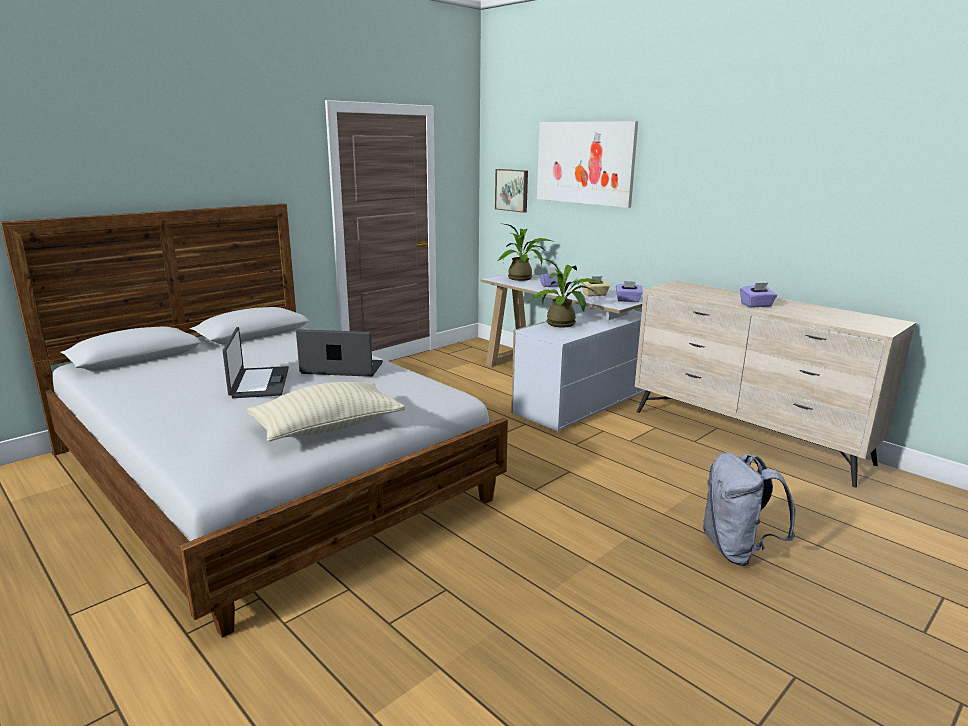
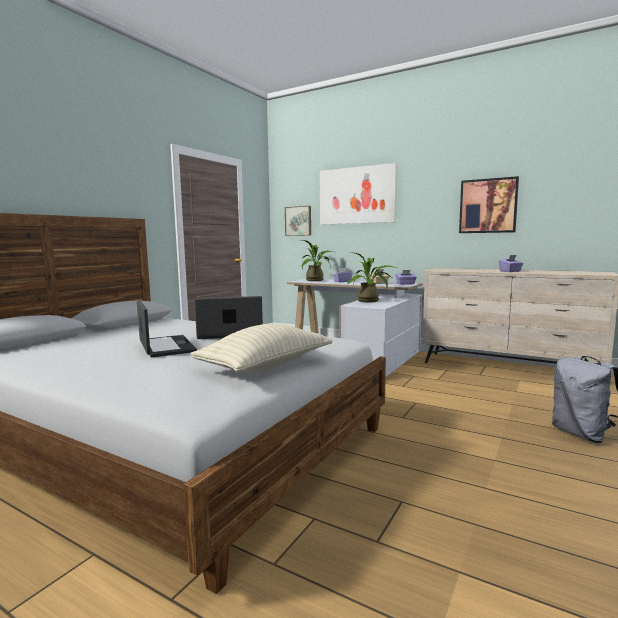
camera: 15 degrees left, 10 degrees down
(753, 199) = (488, 206): none -> picture

